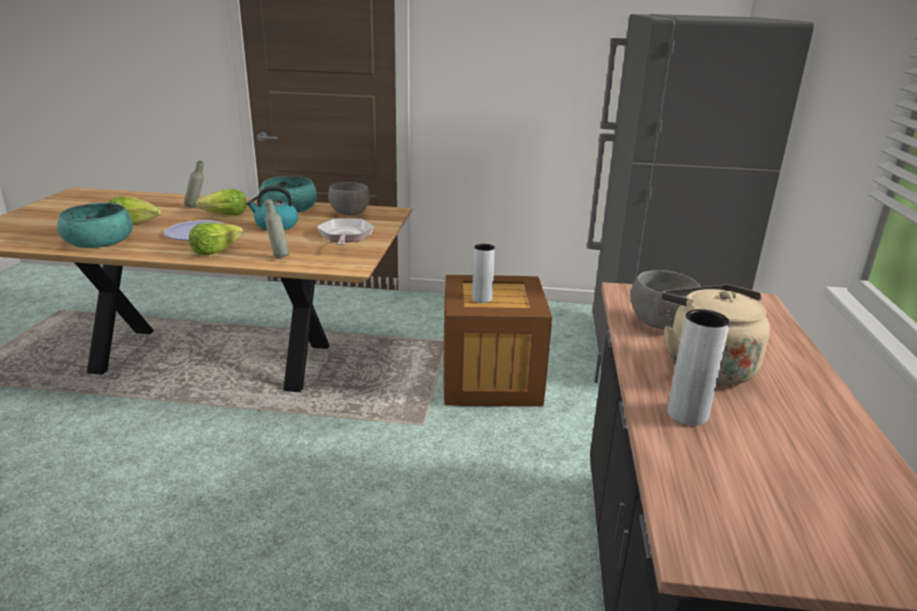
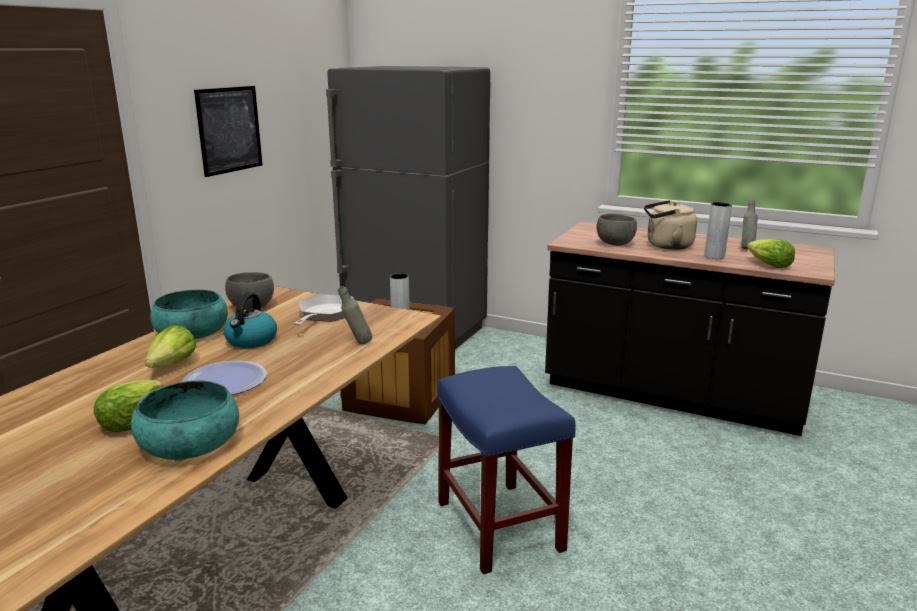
camera: 70 degrees left, 5 degrees down
(197, 207) = (104, 381): grey bottle -> grey bottle (746, 248)
(215, 251) = (309, 371): lettuce -> lettuce (768, 265)
(272, 487) = (500, 527): none -> blue stool
(345, 236) = (325, 314): frying pan -> frying pan turned 90 degrees clockwise
(515, 69) = (229, 130): none -> picture

